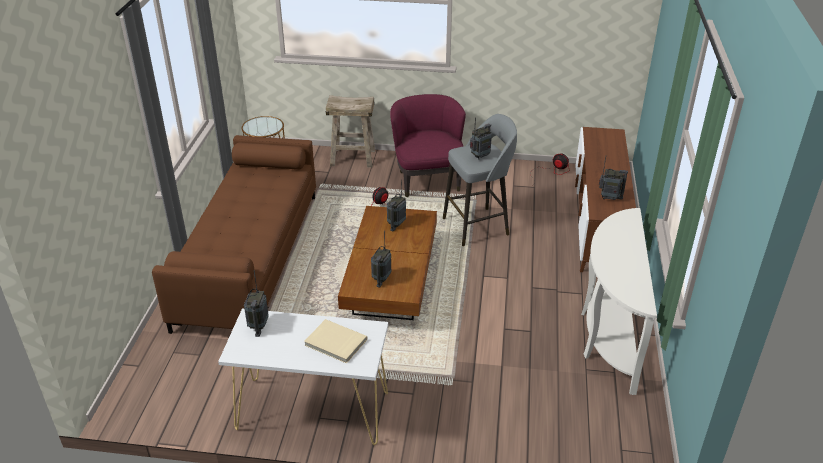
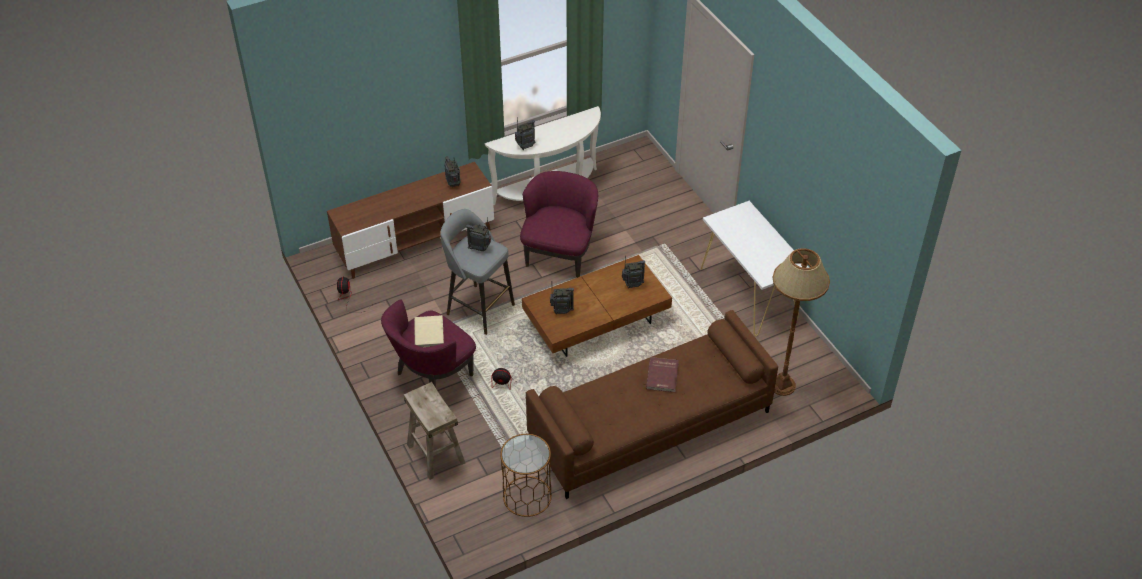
camera: 125 degrees left, 10 degrees up
(180, 361) = (782, 385): none -> brown floor lamp
(248, 227) = (663, 376): none -> red book
(258, 326) = (767, 269): radio -> radio (526, 147)
(335, 343) = (743, 229): beige book -> beige book (430, 333)
(505, 301) = (559, 254): none -> purple armchair

